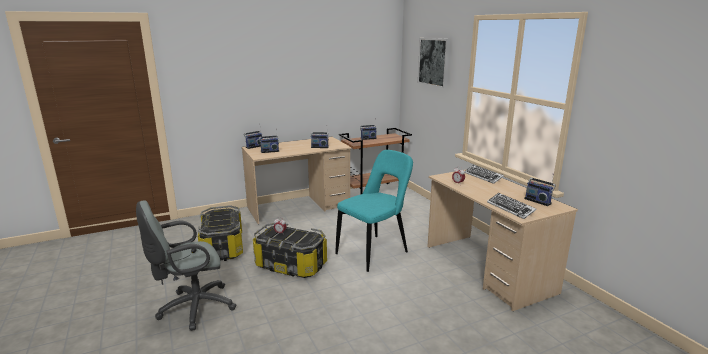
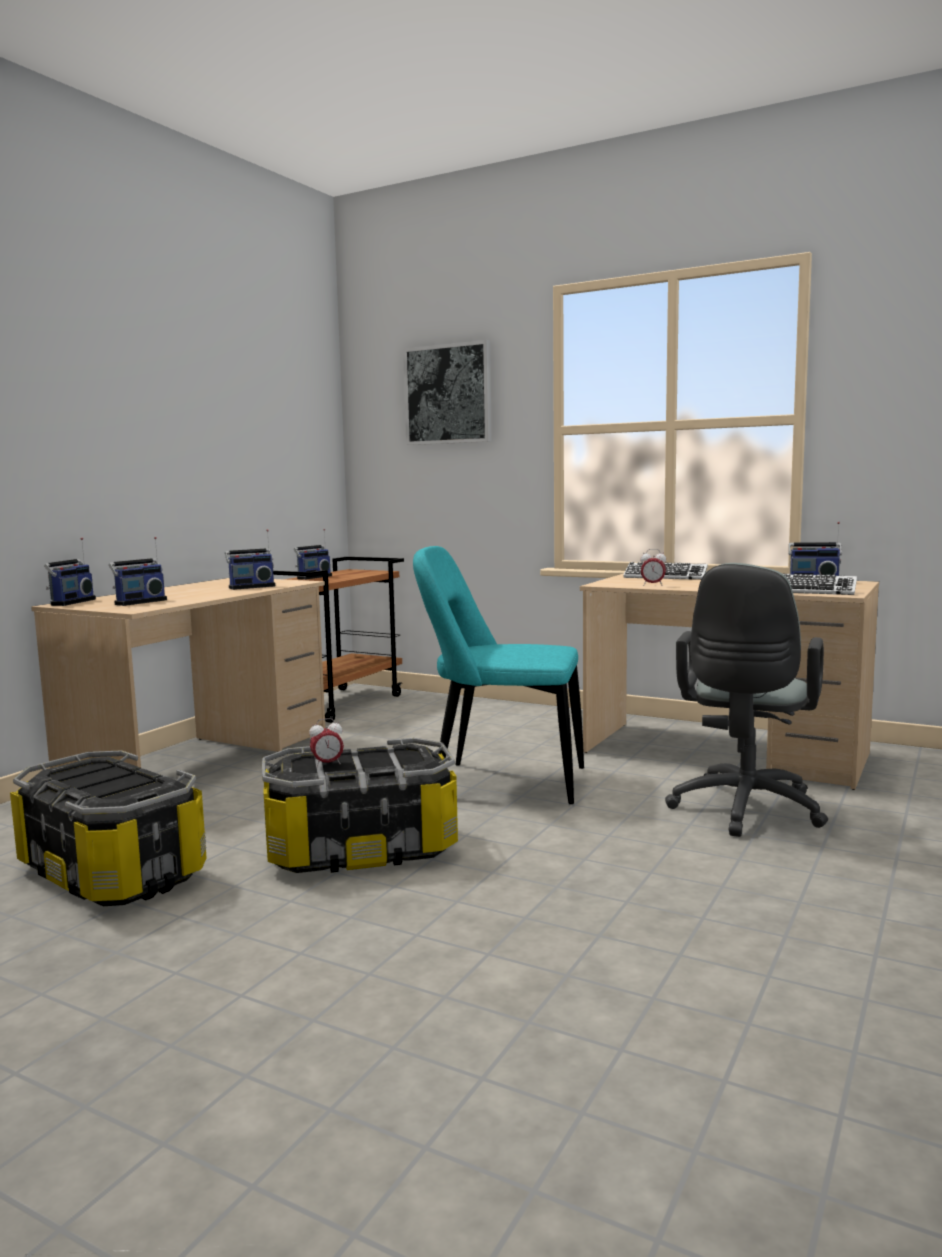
camera: 35 degrees left, 10 degrees down
(193, 308) = (236, 1007): grey office chair -> grey office chair (744, 811)
(374, 252) = (501, 783): turquoise chair -> turquoise chair turned 90 degrees counterclockwise

